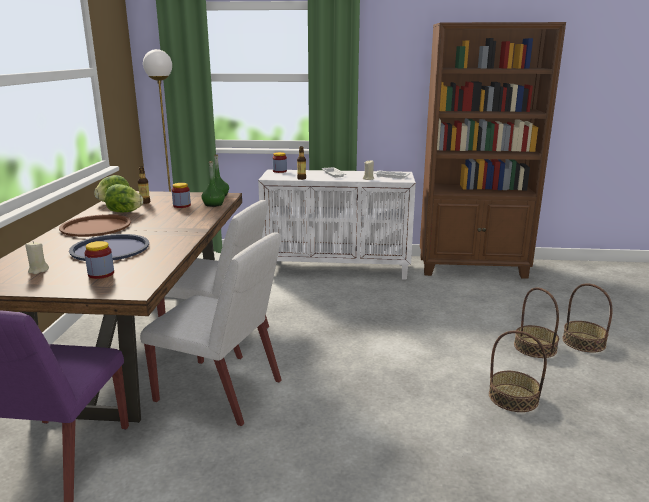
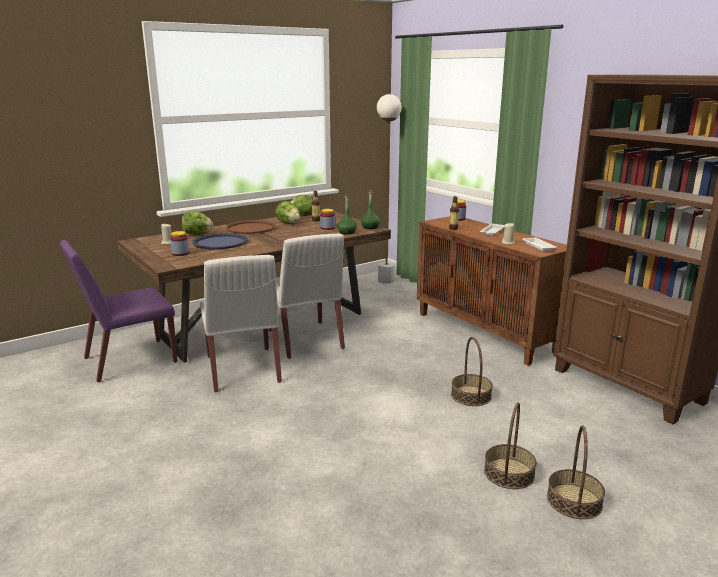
camera: 50 degrees right, 0 degrees up
(47, 250) = (197, 234): none -> lettuce
(337, 269) = (486, 332): white cabinet -> brown cabinet
(513, 397) = (393, 487): basket -> basket (471, 396)

